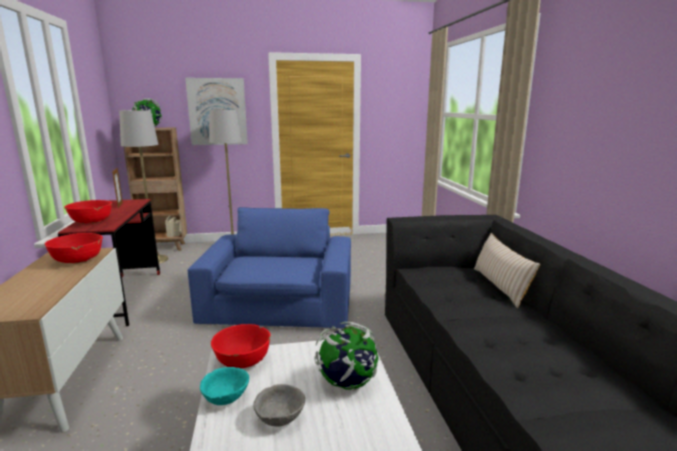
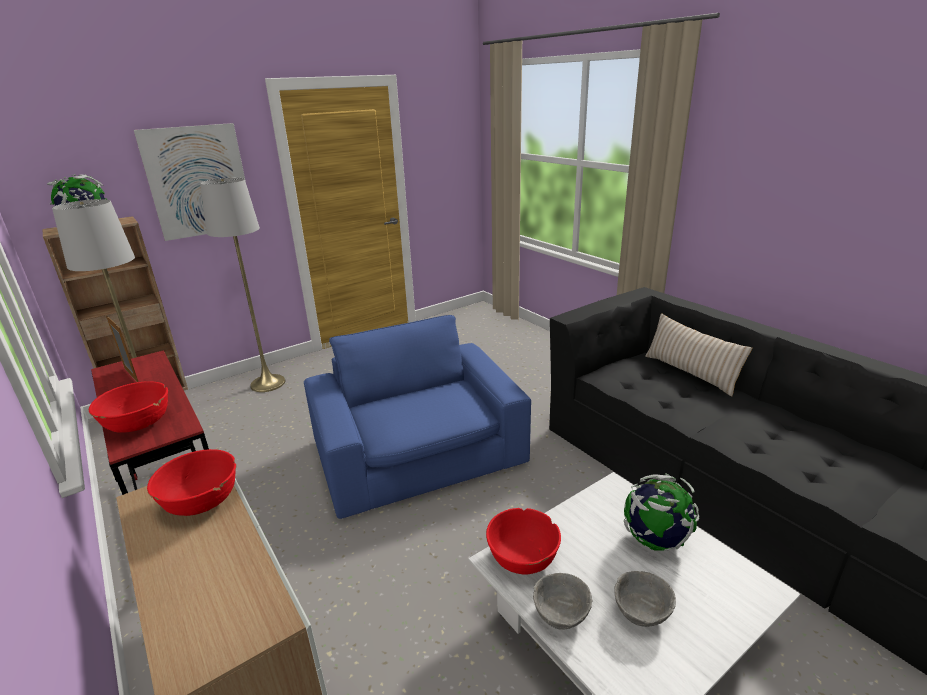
camera: 25 degrees left, 10 degrees up
(226, 398) = (561, 614): turquoise bowl -> grey bowl

